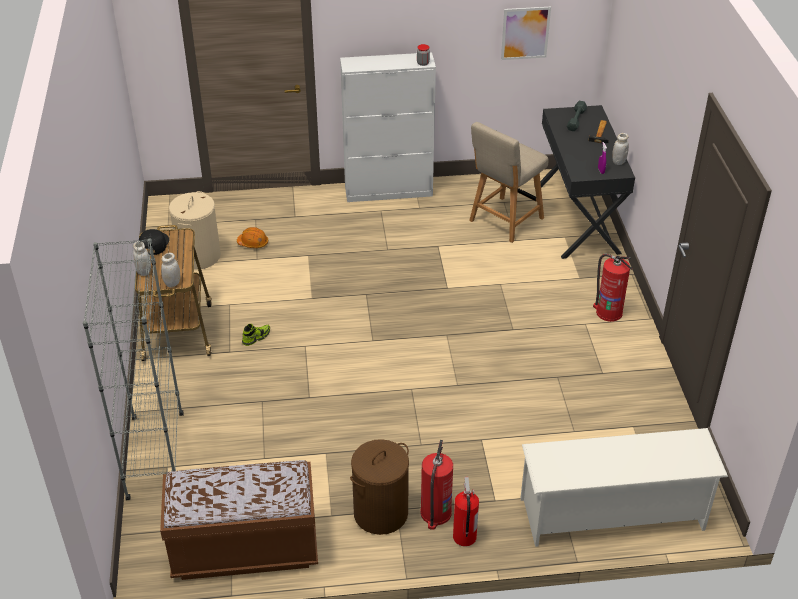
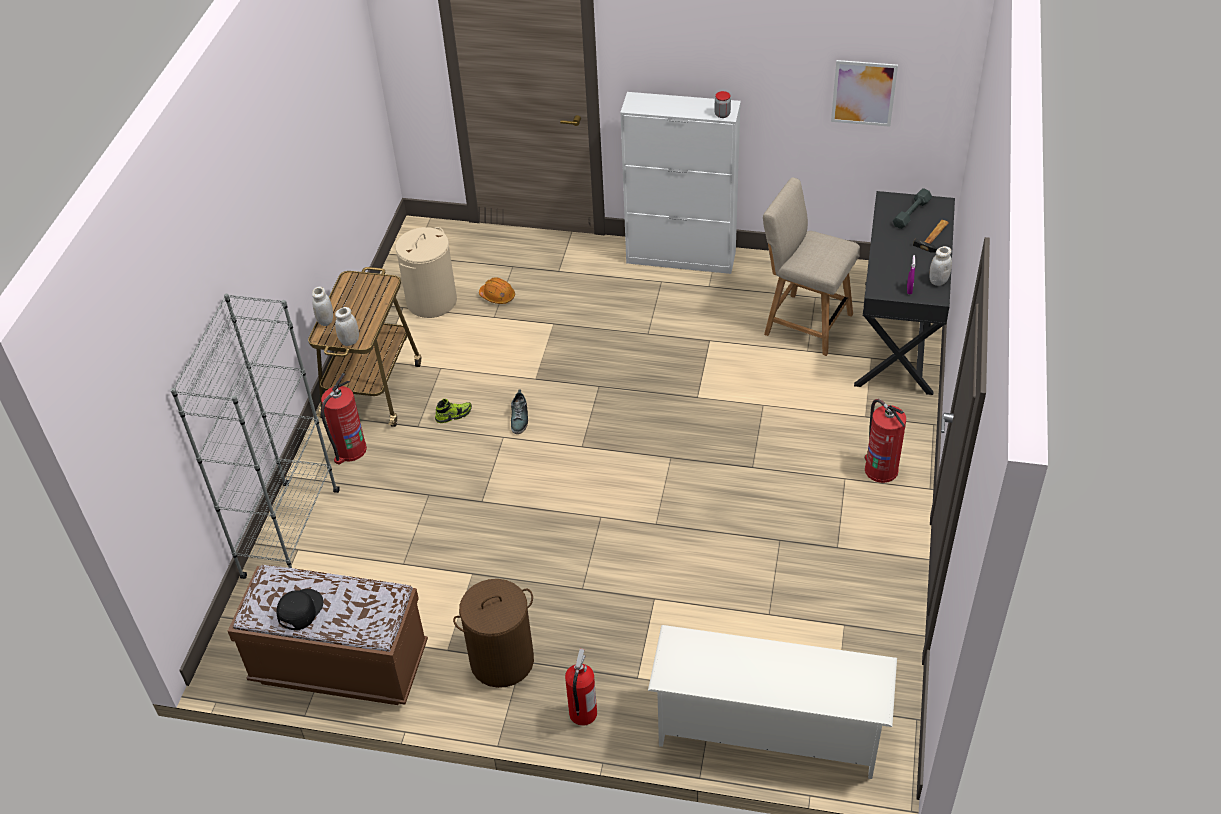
camera: 20 degrees right, 5 degrees up
(153, 244) = (349, 288): black cap -> black cap (299, 610)
(312, 329) = (520, 418): none -> shoe
(435, 513) = (562, 676): fire extinguisher -> fire extinguisher (349, 450)
(504, 221) = (804, 323): beige chair -> beige chair turned 60 degrees clockwise

